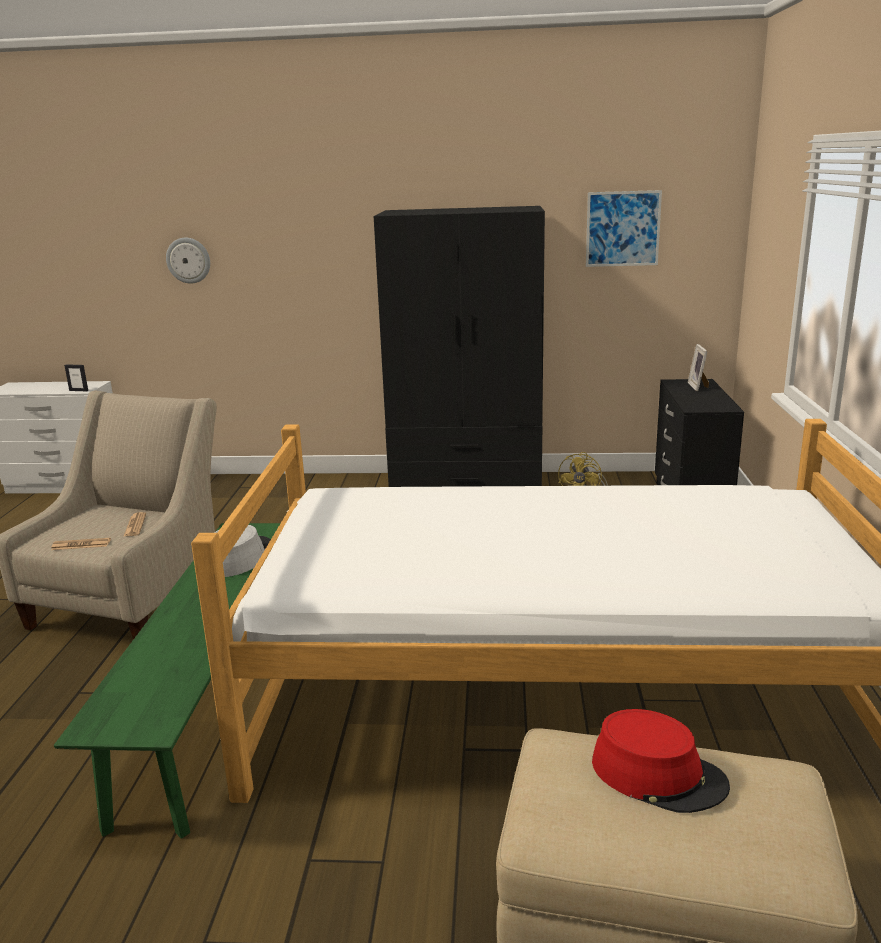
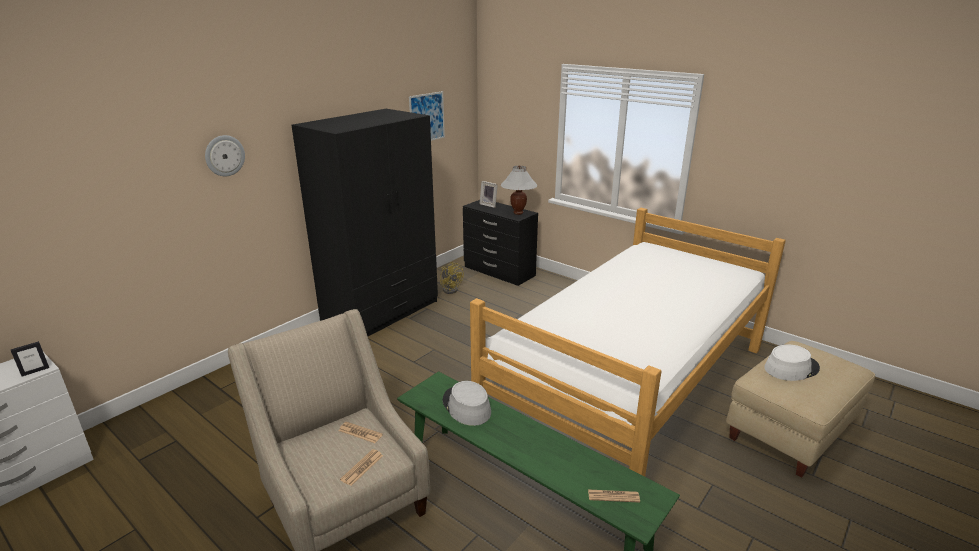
camera: 55 degrees left, 5 degrees up
(133, 696) = (613, 496): none -> newspaper
(188, 260) = (116, 199): wall clock -> wall clock (224, 155)
(658, 774) = (791, 368): red hat -> white hat
(711, 404) = (518, 213): none -> white table lamp

